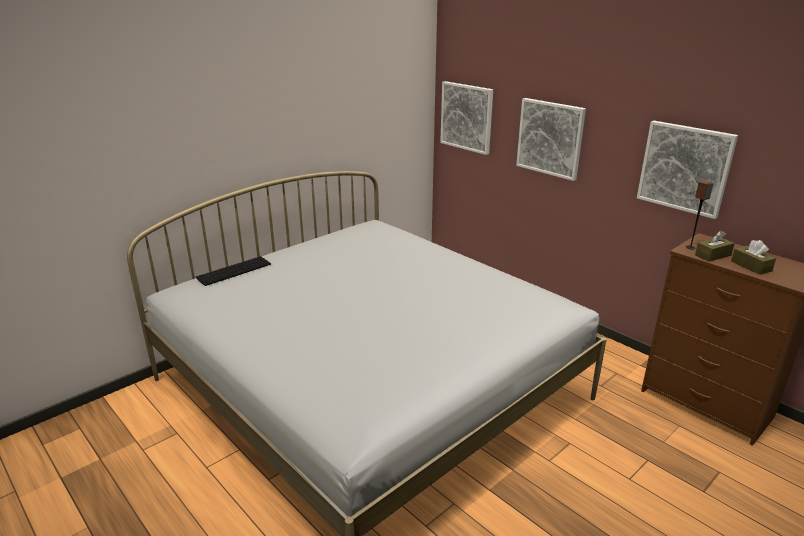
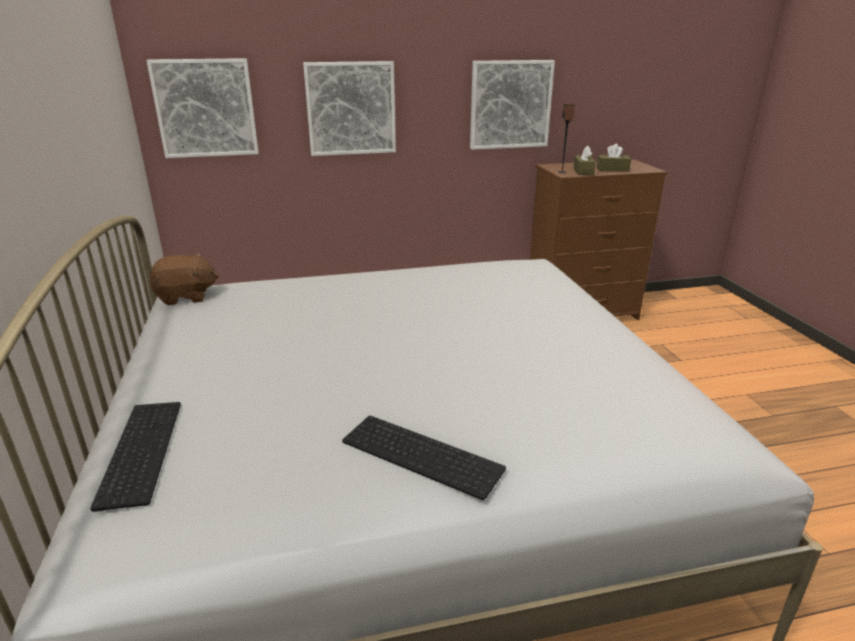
camera: 60 degrees left, 0 degrees up
(273, 330) = (424, 454): none -> keyboard
(367, 226) = (186, 297): none -> brown plush toy

